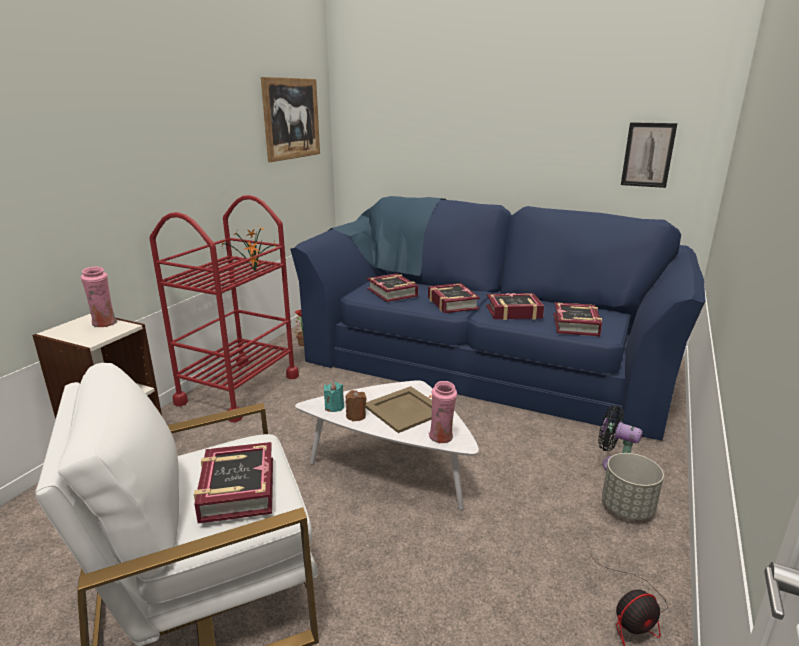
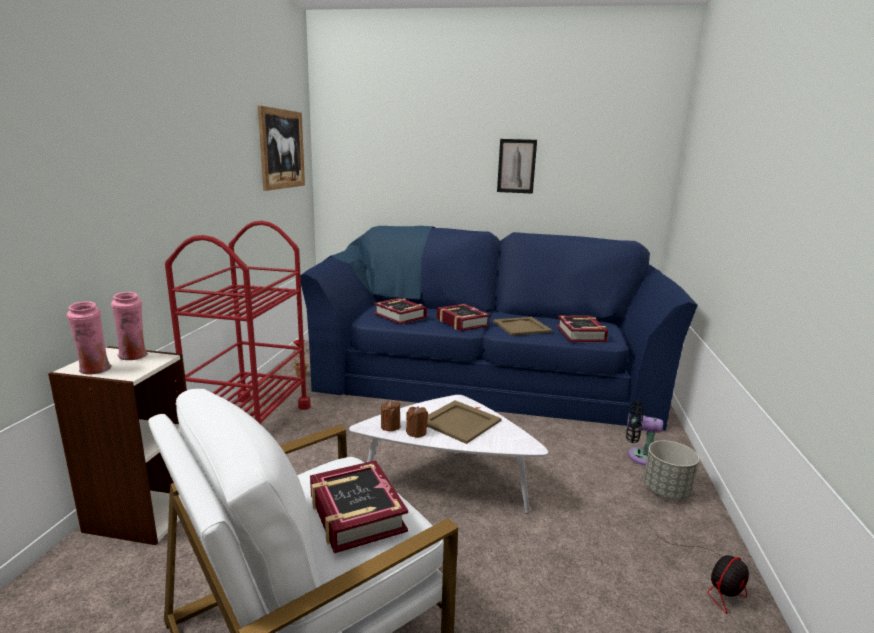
camera: 15 degrees left, 5 degrees down
(254, 272) = (274, 298): potted plant -> none
(334, 407) = (390, 426): turquoise candle -> brown candle
(442, 438) = (509, 444): pink vase -> pink vase (95, 370)
(513, 312) = (521, 327): book -> beige tray
(648, 155) = (611, 187): picture -> picture (516, 166)

